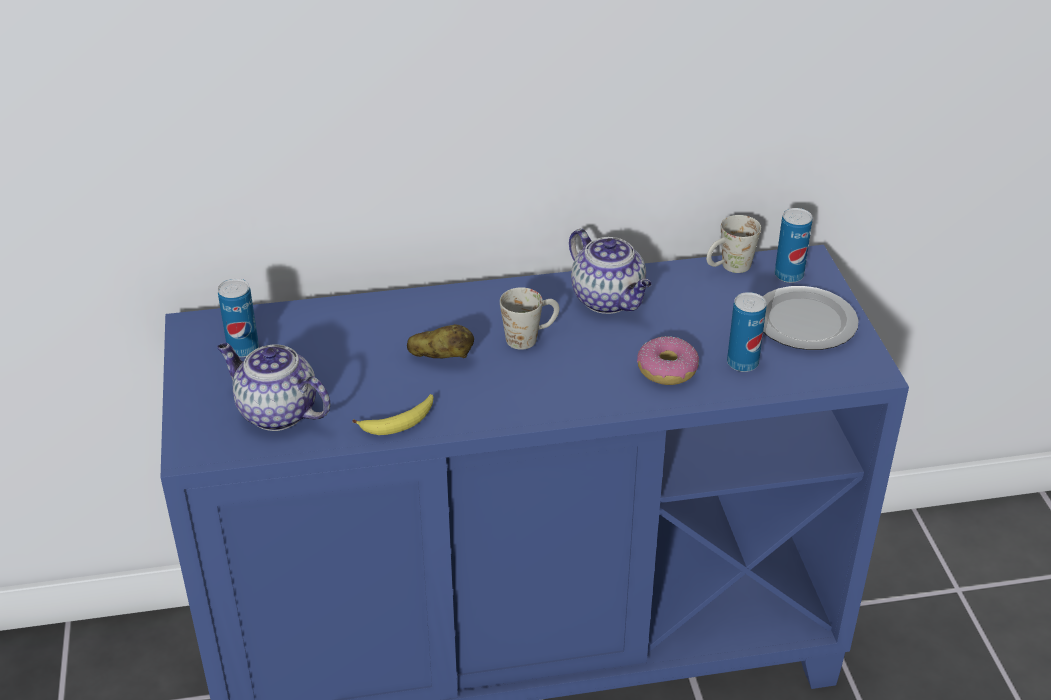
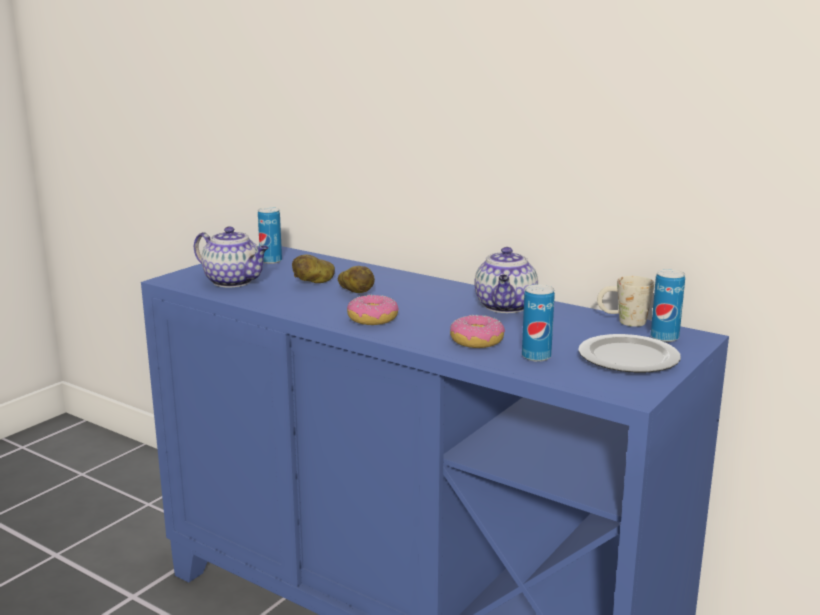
camera: 45 degrees right, 20 degrees down
(276, 412) = (234, 282): teapot -> teapot turned 135 degrees clockwise
(366, 362) = (315, 282): none -> potato
(399, 422) = (279, 304): banana -> none
(529, 391) = (372, 319): none -> donut
(530, 337) = (423, 303): white mug -> none

